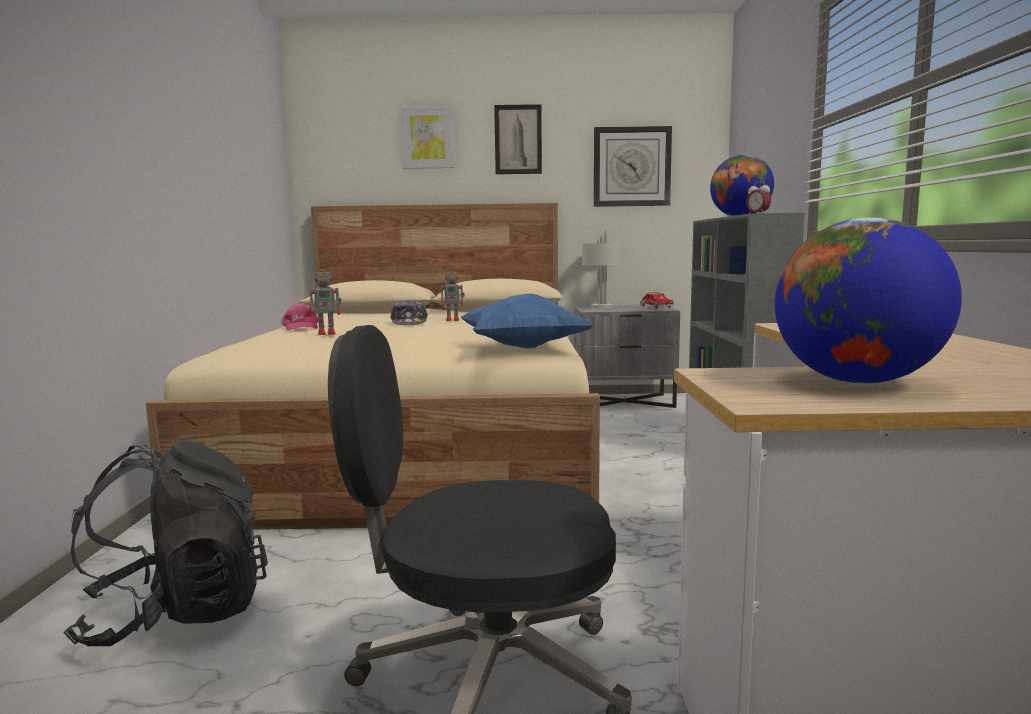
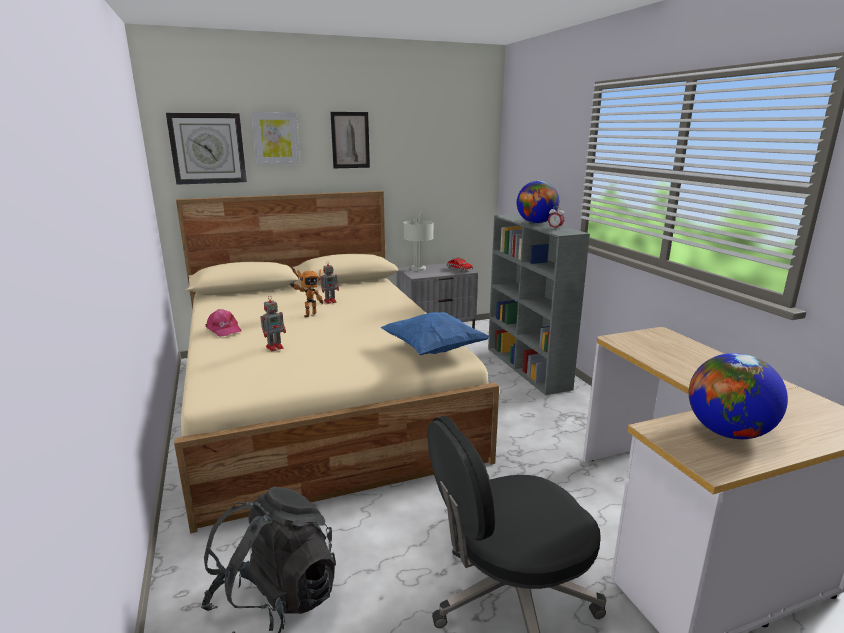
camera: 20 degrees left, 10 degrees up
(409, 323) = (309, 314): cap -> toy robot
(631, 167) = (435, 161): wall clock -> wall clock (207, 148)

